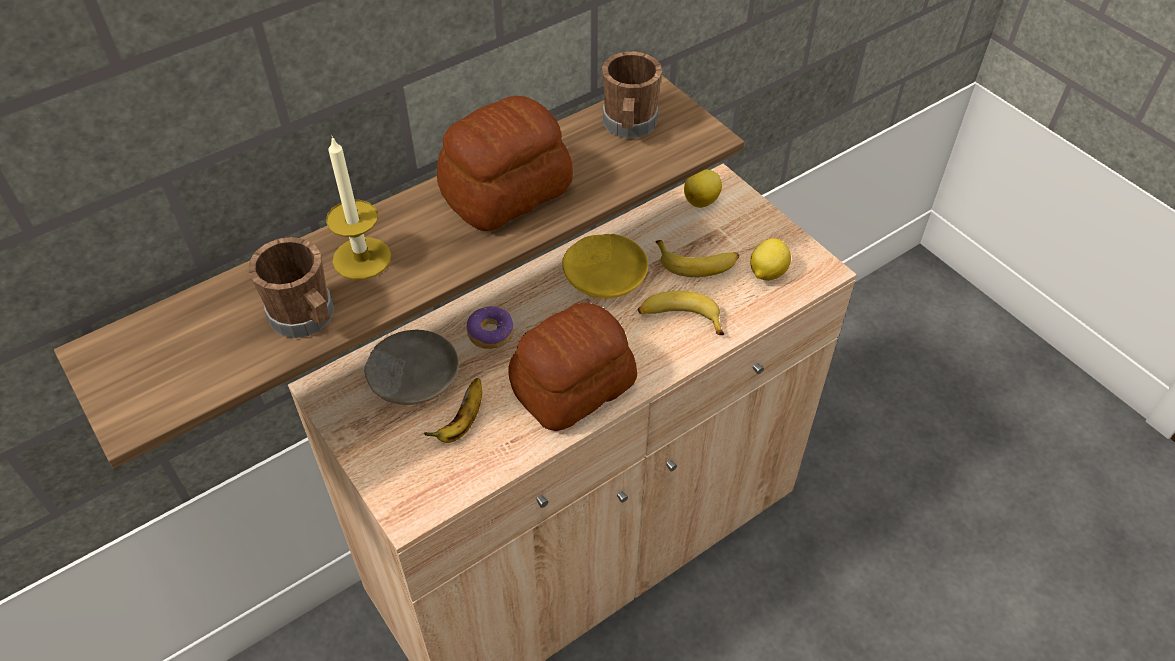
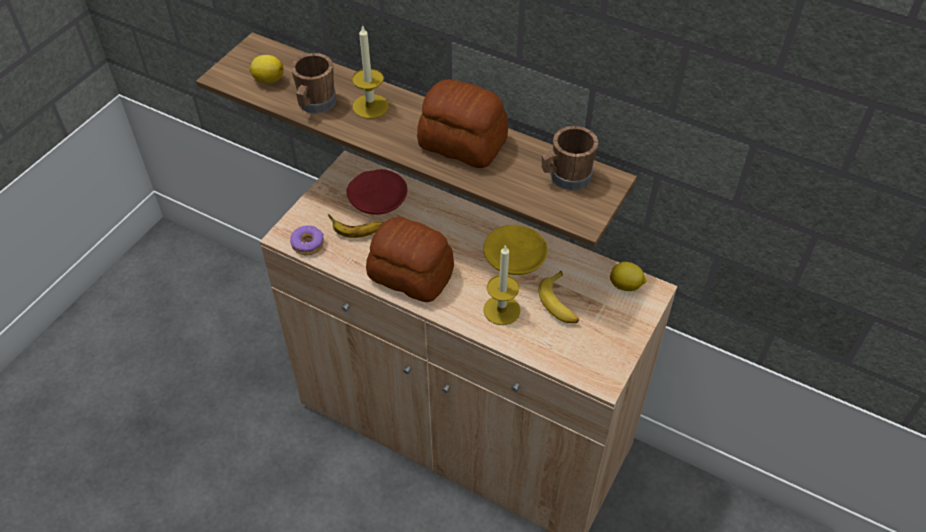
camera: 65 degrees right, 0 degrees up
(413, 377) = (378, 199): beige plate -> red plate
(491, 333) = (431, 219): donut -> donut (308, 244)
(679, 318) = (501, 310): banana -> candle
(766, 273) = (577, 347): lemon -> lemon (268, 80)

